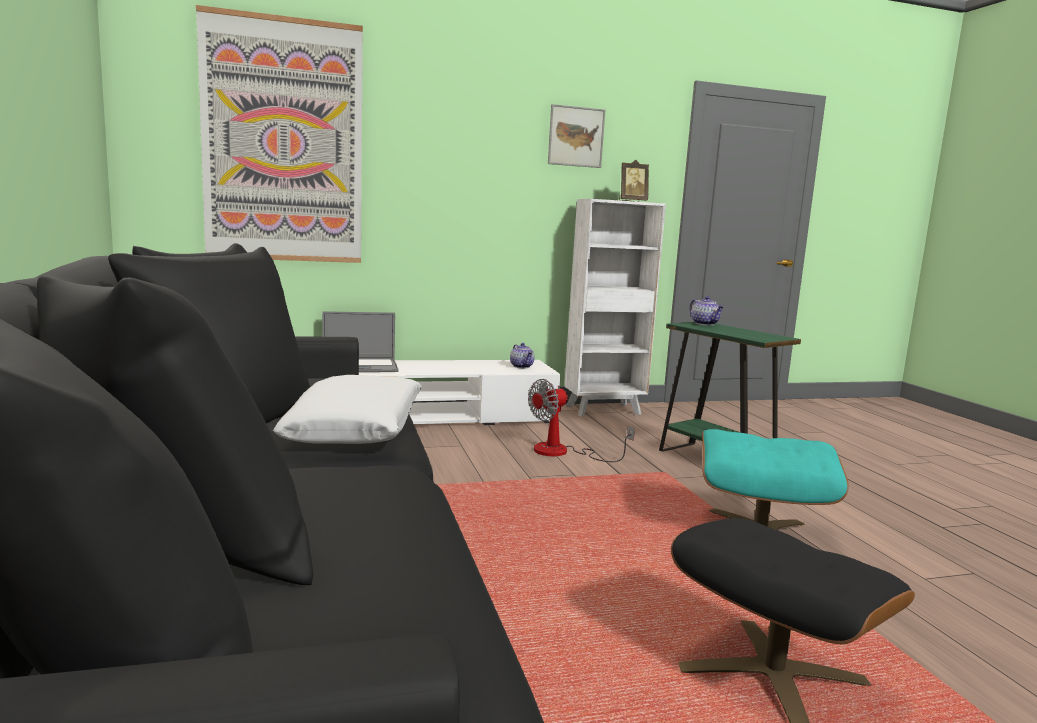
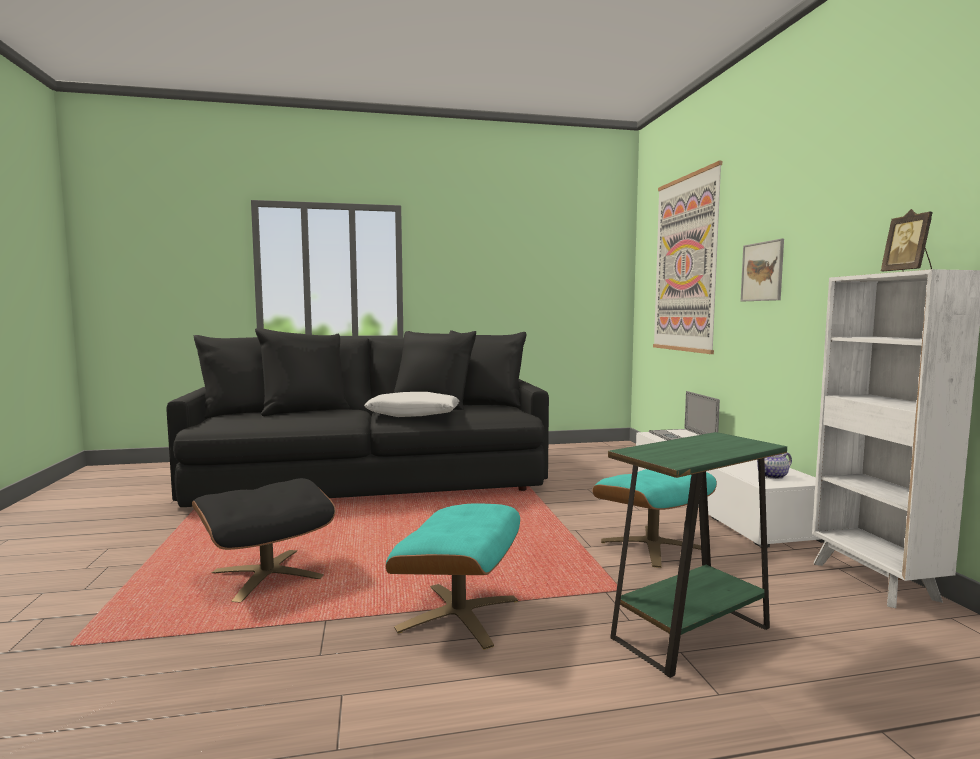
camera: 95 degrees right, 5 degrees down
(563, 452) = (653, 545): fan -> turquoise ottoman
(576, 136) = (885, 195): picture -> picture (762, 271)
(705, 324) = (745, 443): teapot -> none

